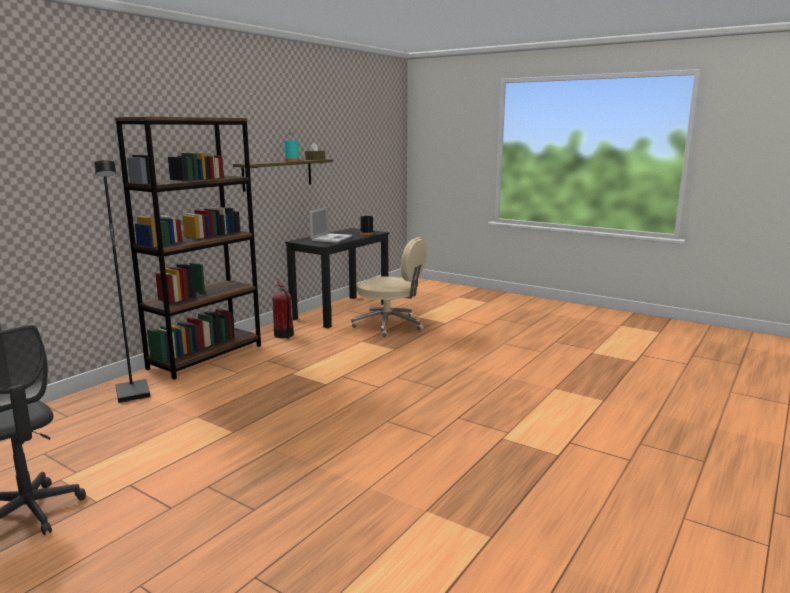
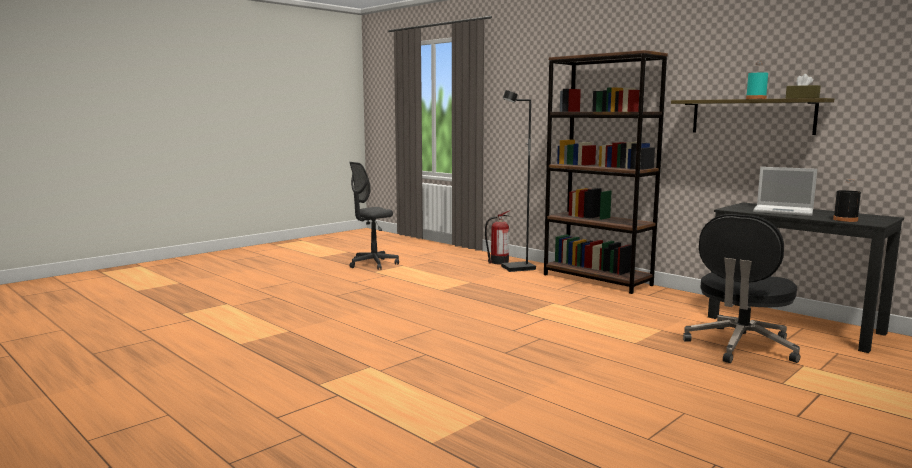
camera: 100 degrees right, 5 degrees down
(284, 335) = (670, 301): fire extinguisher -> fire extinguisher (498, 262)
(390, 325) = (740, 347): beige office chair -> black office chair

